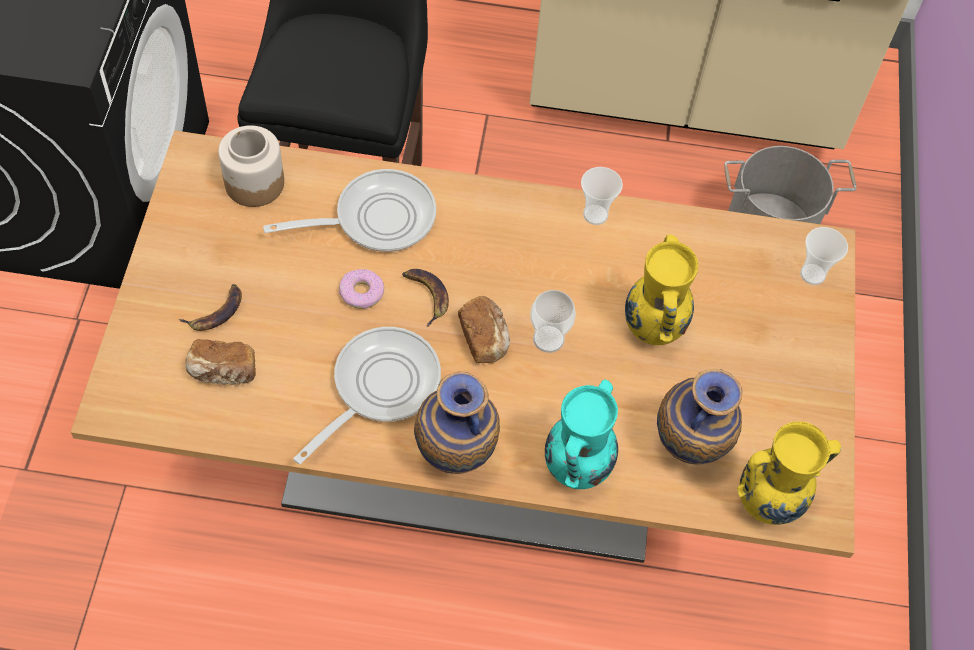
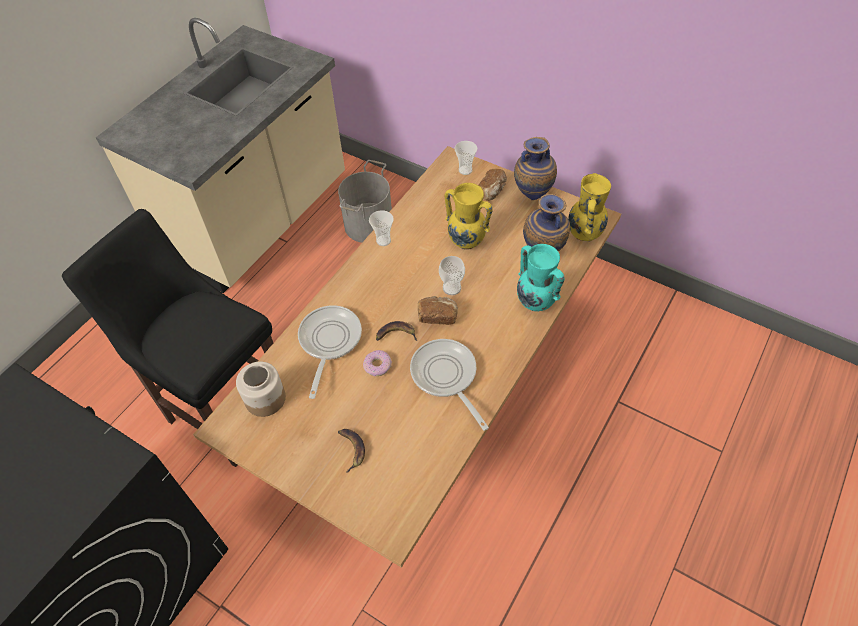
camera: 60 degrees left, 5 degrees down
(223, 372) = (398, 458): bread -> bread (492, 191)
(456, 457) = (507, 354): vase -> vase (532, 195)

